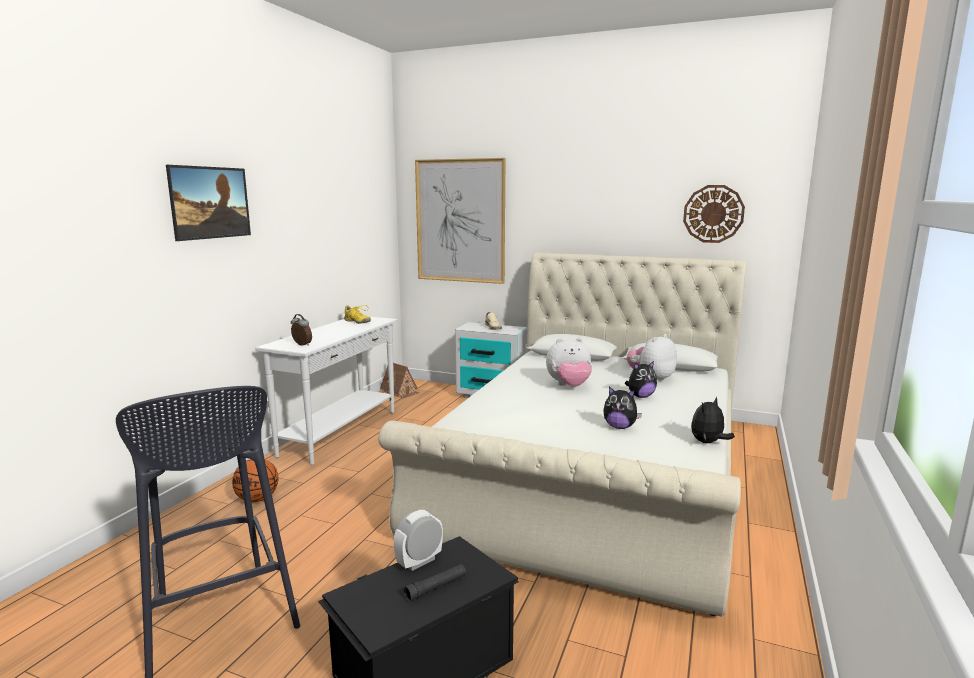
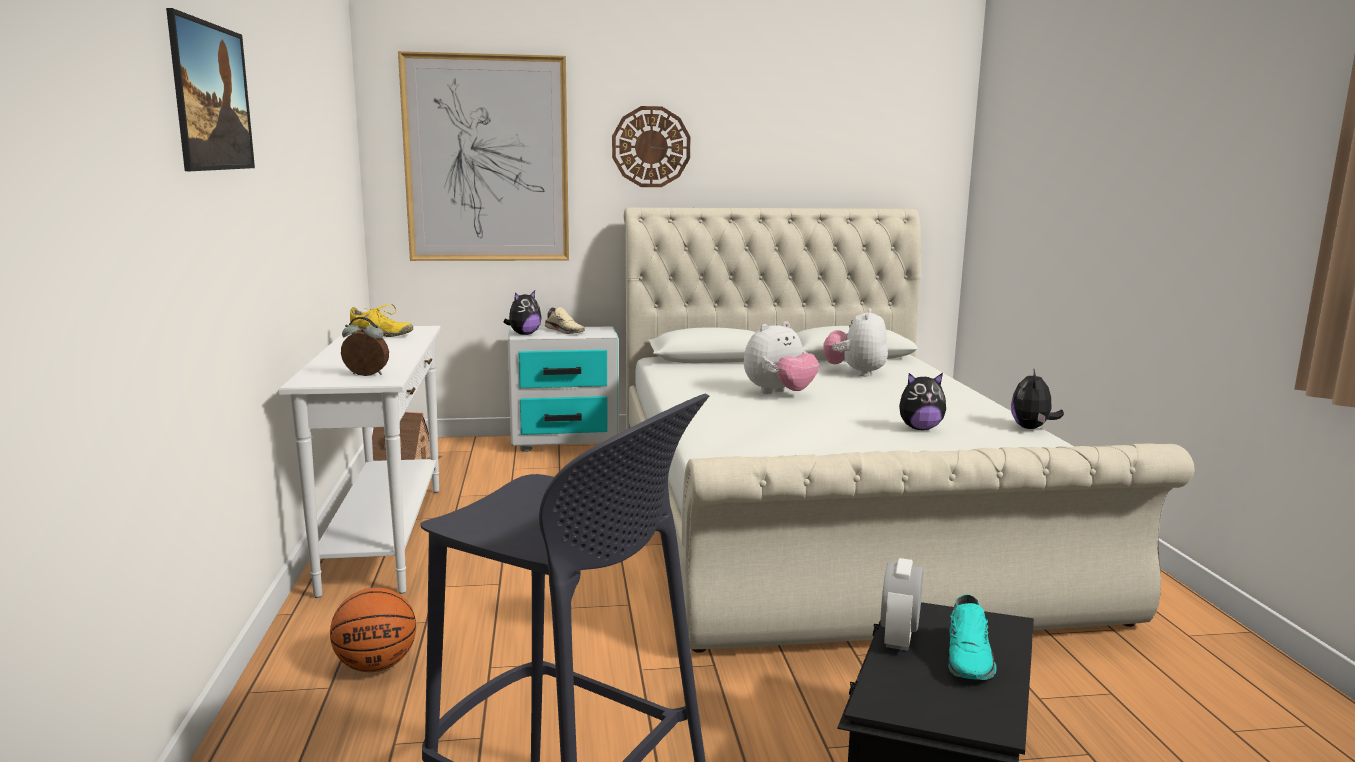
camera: 30 degrees left, 0 degrees up
(436, 587) = (970, 657): black flashlight -> turquoise shoe
(640, 396) = (881, 393): plush toy -> plush toy (524, 334)
(713, 214) = (869, 147): wall clock -> wall clock (651, 147)

